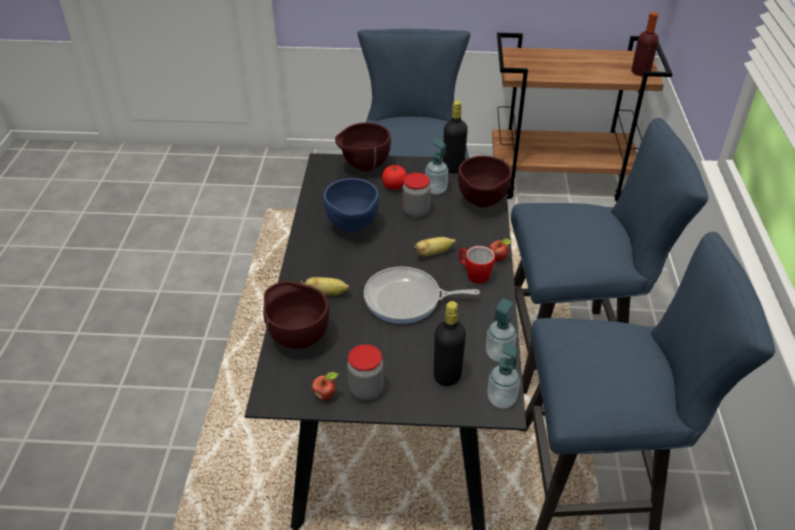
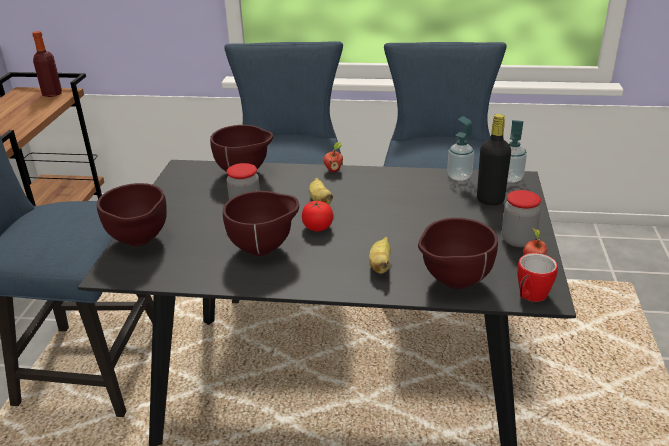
camera: 85 degrees left, 10 degrees down
(353, 228) = (265, 249): blue bowl -> brown bowl
(394, 186) = (191, 221): tomato -> tomato (318, 227)
(407, 300) = (391, 217): frying pan -> none
(436, 189) = (209, 197): soap dispenser -> none
(453, 168) = (173, 185): black bottle -> none
(474, 274) = (355, 182): mug -> mug (530, 296)

